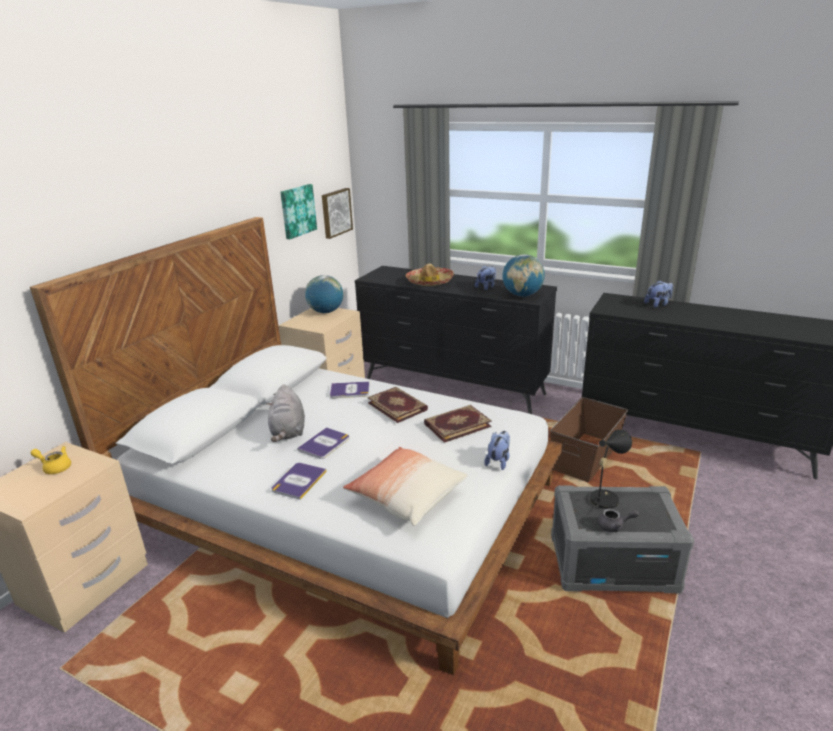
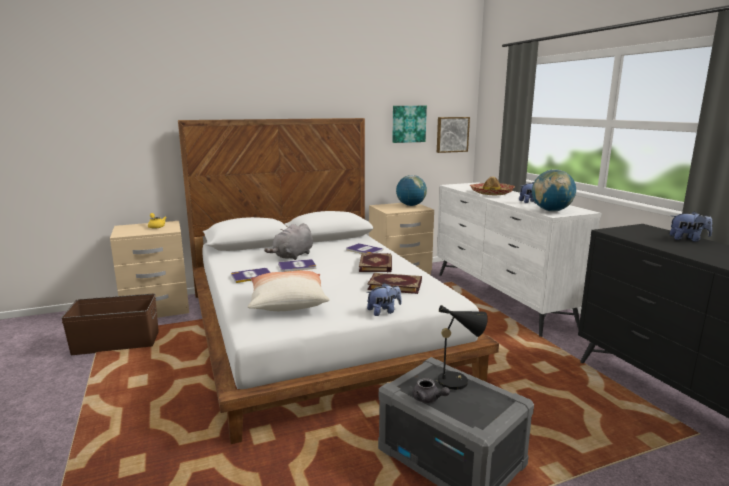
camera: 40 degrees right, 10 degrees down
(453, 387) = (500, 298): black dresser -> white dresser
(586, 457) = (549, 382): brown storage box -> brown storage box (117, 343)

